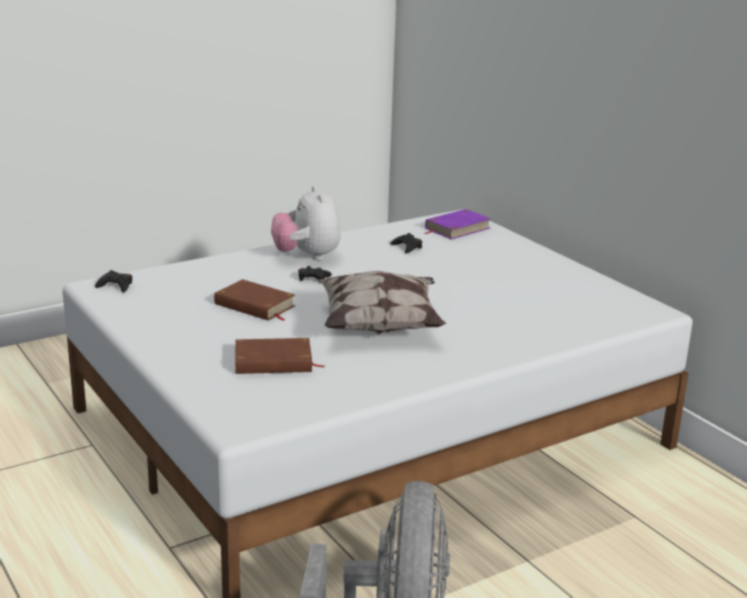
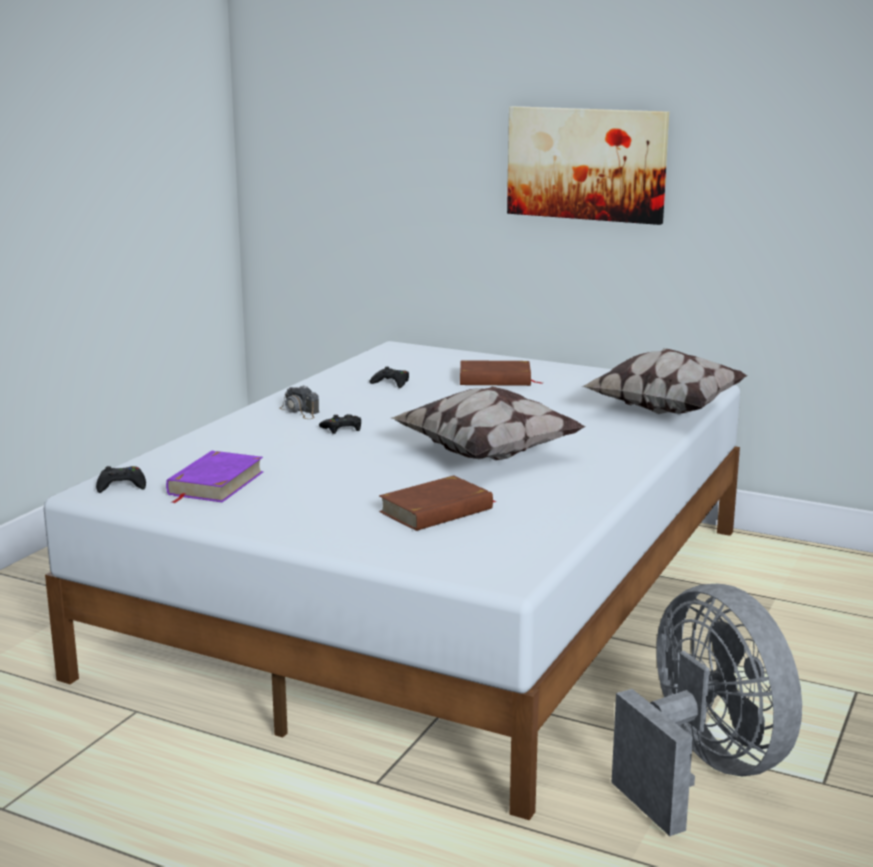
camera: 30 degrees left, 5 degrees down
(254, 305) = (323, 466): brown book -> brown book (495, 379)
(307, 256) = (300, 411): plush toy -> camera
(457, 228) = (412, 358): purple book -> purple book (215, 483)
(582, 323) = (663, 409): none -> pillow
(608, 88) = (586, 164): none -> picture

